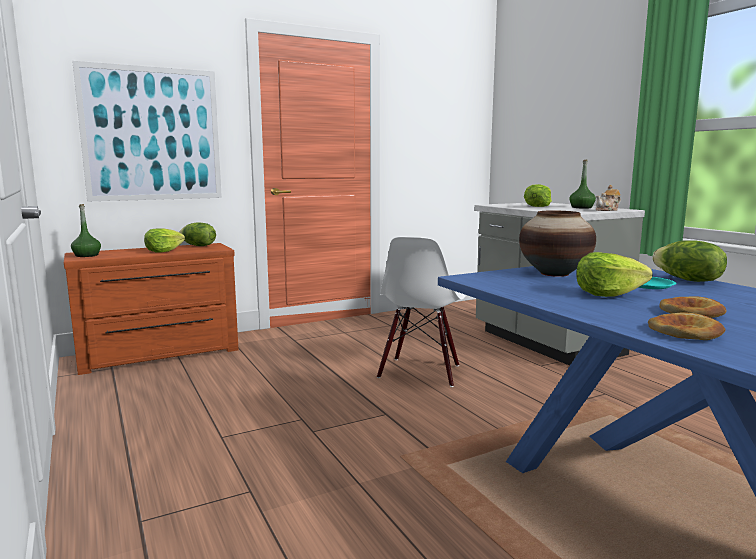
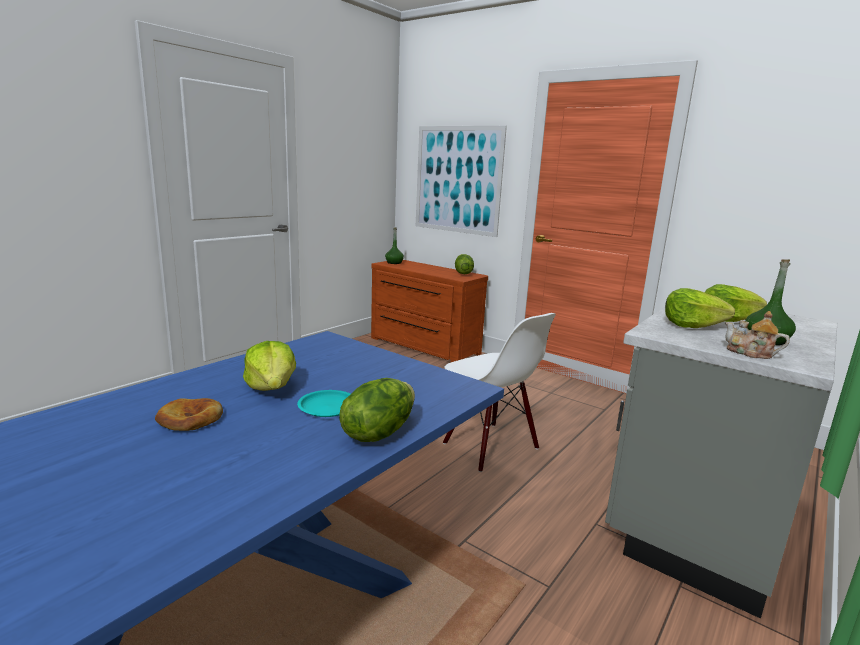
camera: 65 degrees right, 5 degrees up
(163, 251) = (430, 271): lettuce -> lettuce (691, 325)
(420, 372) = (489, 446): white chair -> white chair turned 120 degrees counterclockwise
(554, 274) = (369, 367): vase -> none
(686, 332) = (115, 410): bread -> none

